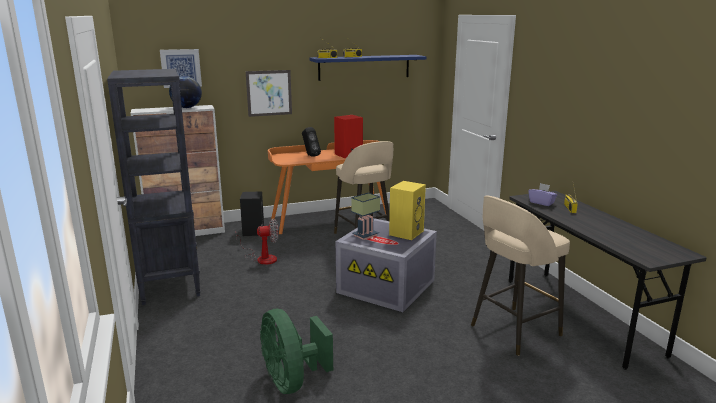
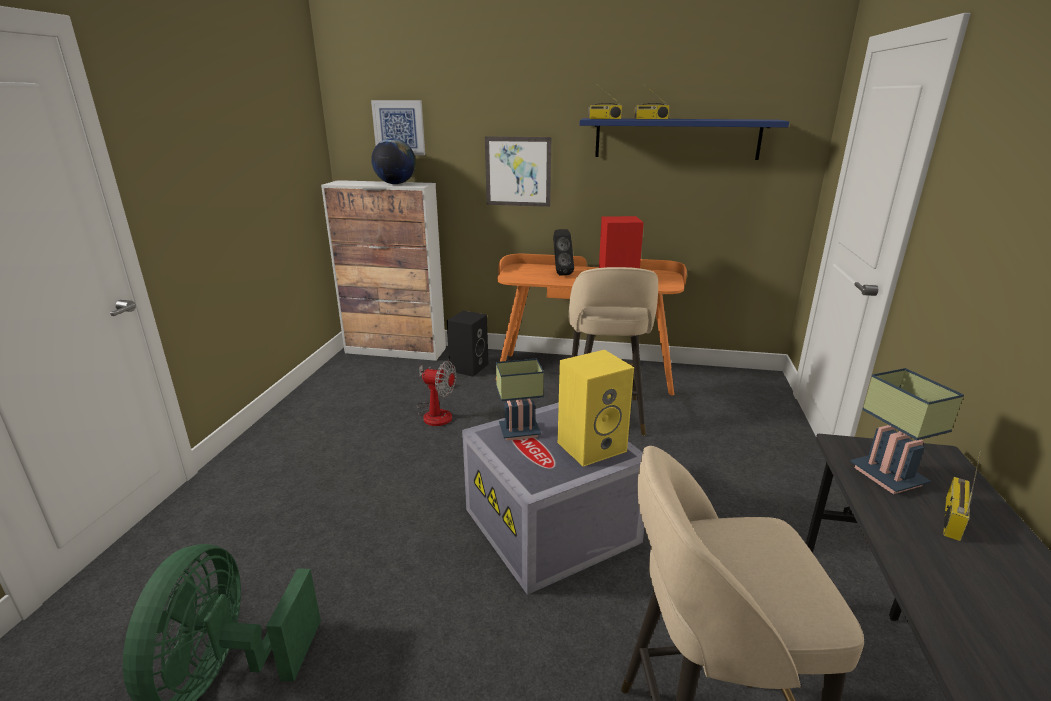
camera: 30 degrees right, 5 degrees up
(170, 284) = (296, 421): black bookcase -> none
(541, 203) = (883, 476): purple tissue box -> table lamp

